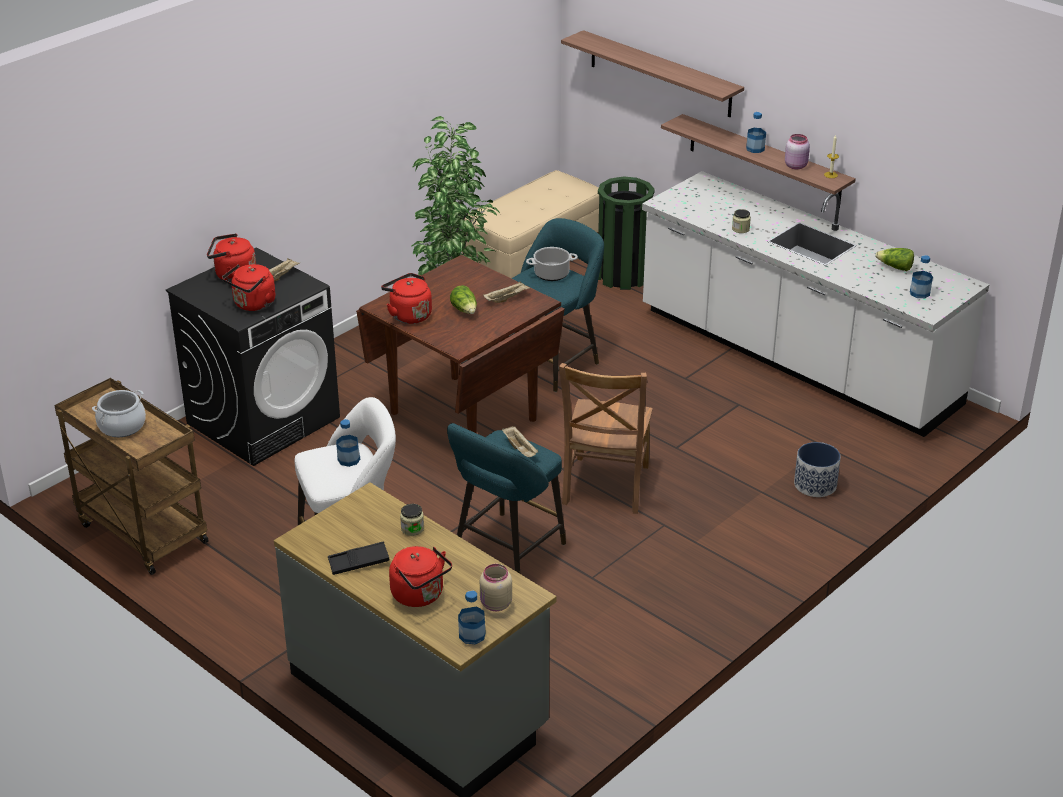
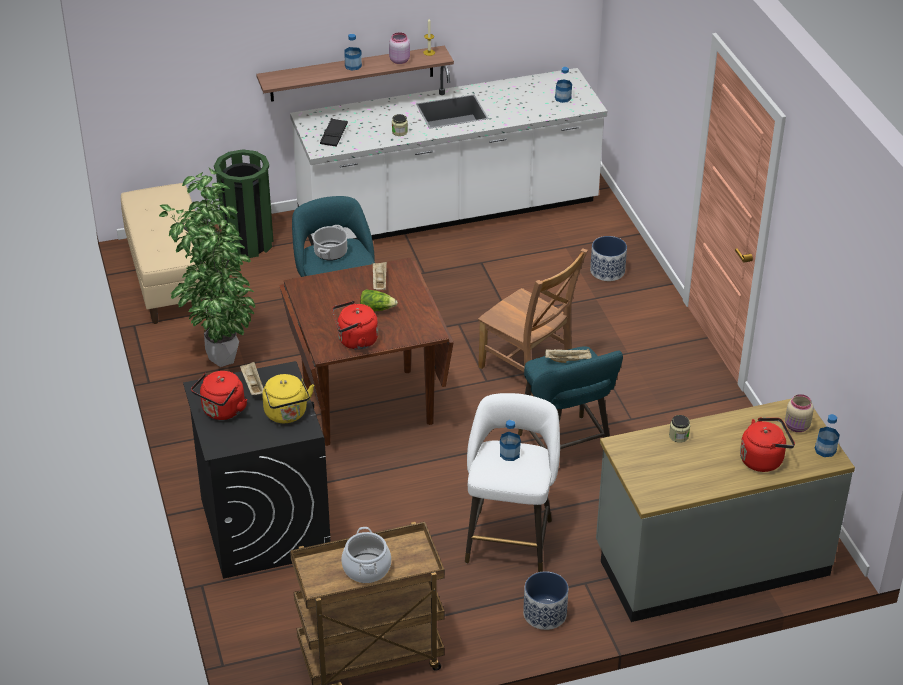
camera: 60 degrees left, 5 degrees up
(253, 305) = (287, 414): red kettle -> yellow kettle
(264, 613) = (544, 614): none -> planter
(358, 562) = (702, 477): black tray -> black tray (334, 135)
(660, 74) = (224, 50): shelf -> none
(895, 267) = (520, 92): lettuce -> none

